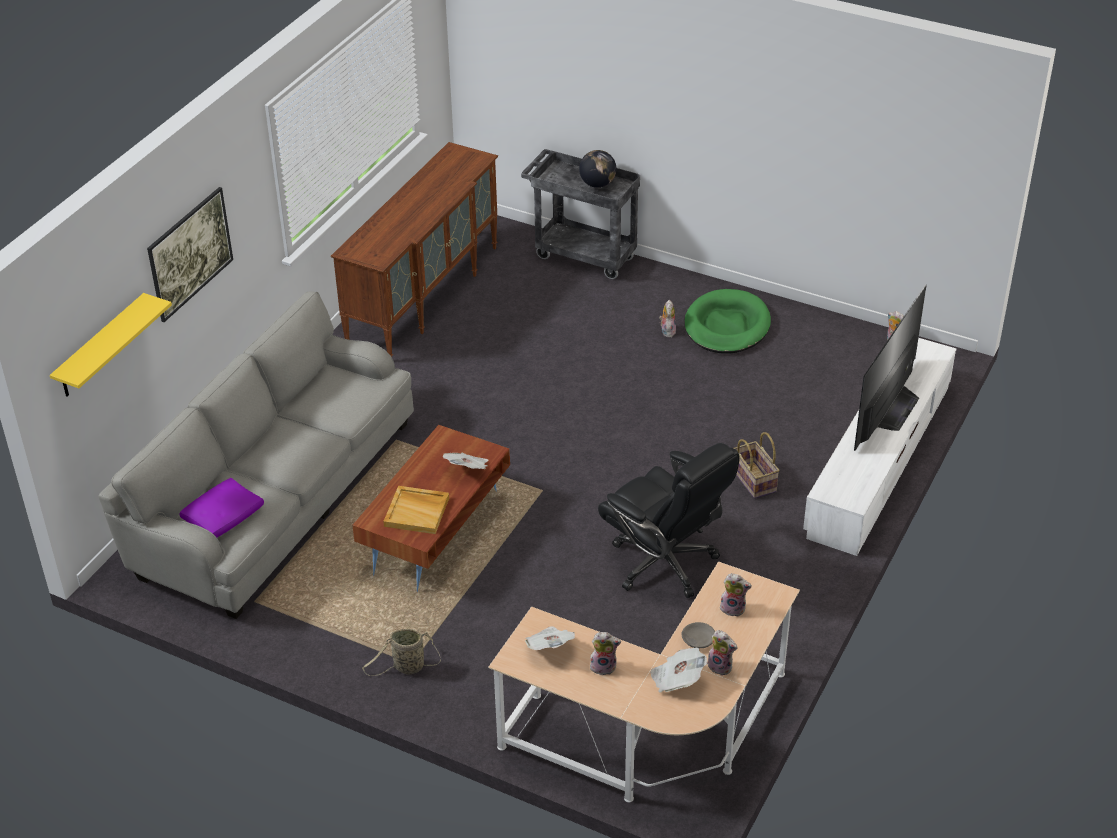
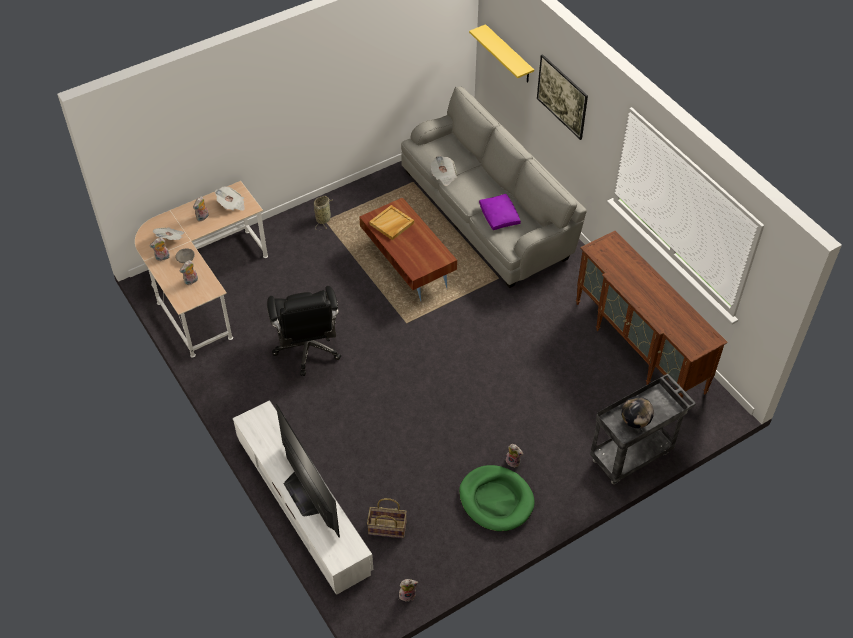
camera: 120 degrees right, 10 degrees up
(224, 516) = (441, 150): purple pillow -> purple pillow (499, 217)
(468, 469) = (408, 256): newspaper -> newspaper (443, 176)
(664, 562) = (308, 348): black office chair -> black office chair turned 90 degrees counterclockwise
(754, 480) = (336, 427): basket -> basket (387, 528)

